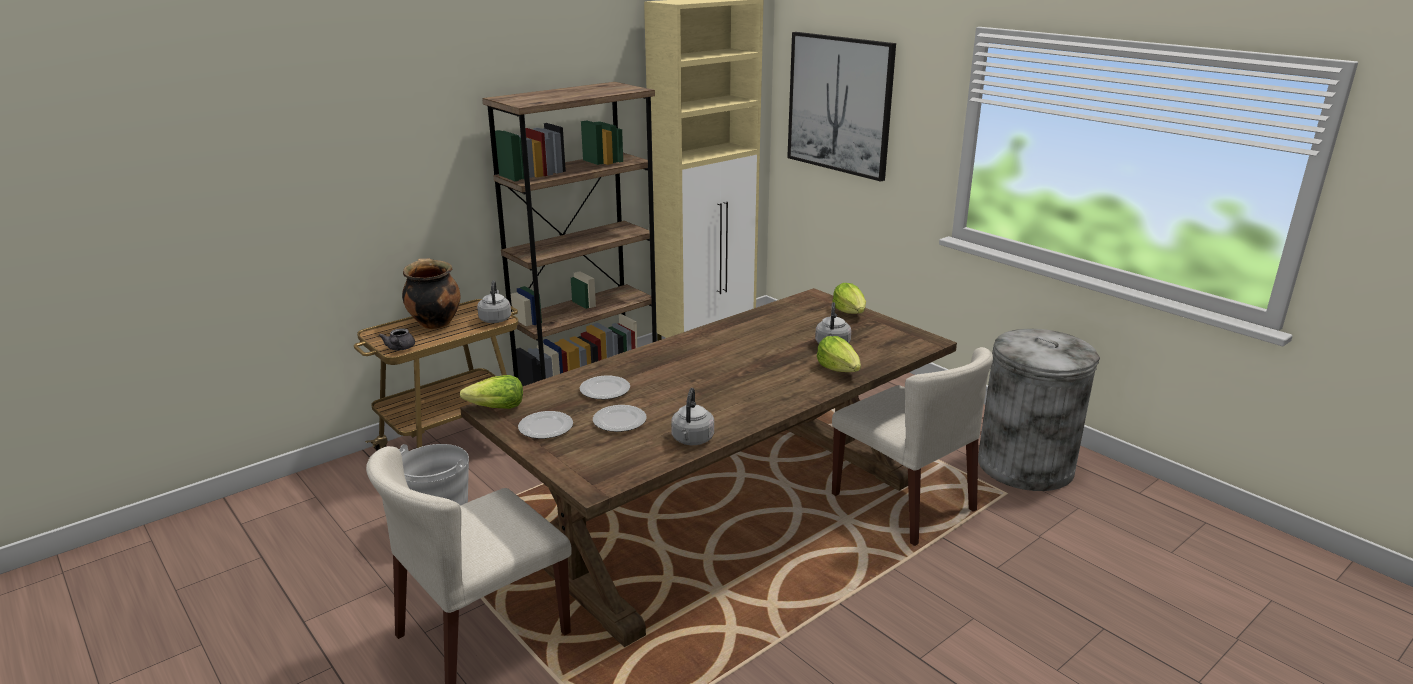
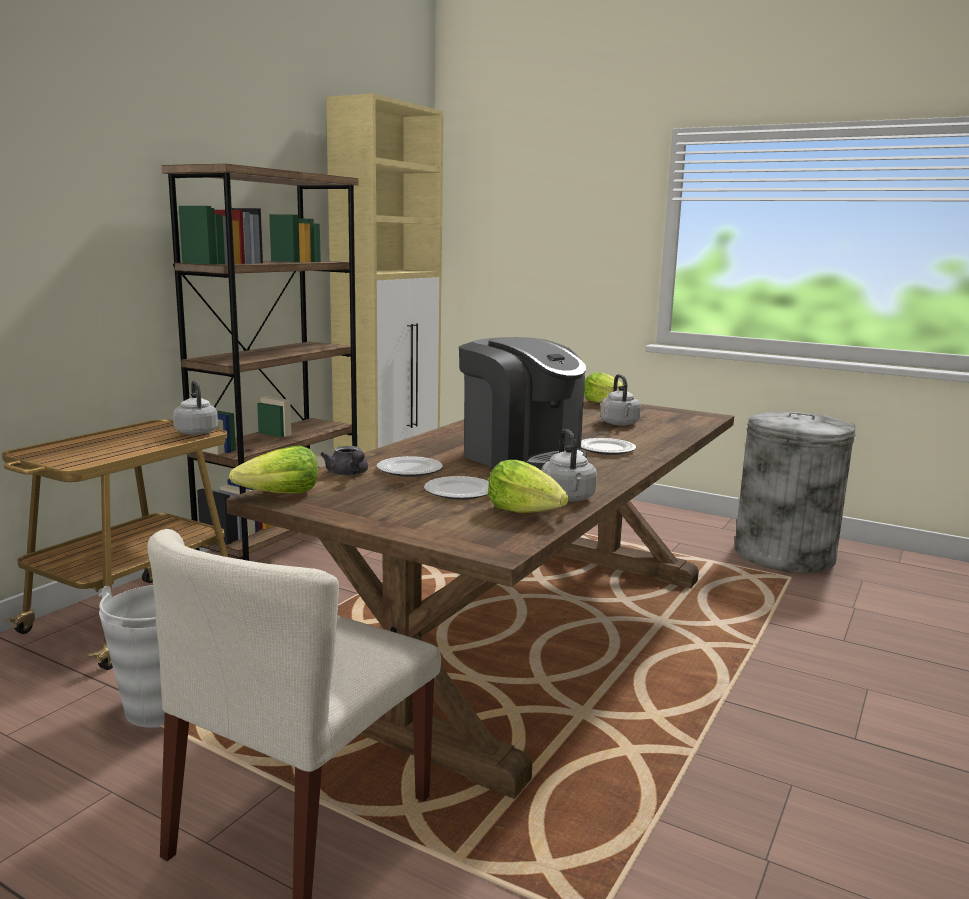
camera: 20 degrees left, 10 degrees down
(399, 348) = (80, 462): grey teapot -> grey teapot (348, 474)
(434, 323) = (112, 440): cooking pot -> none
(546, 428) = (370, 505): plate -> plate (606, 449)
(704, 383) = (522, 457): none -> coffee machine
(839, 104) = (517, 227): picture -> none
(839, 369) = (651, 438): lettuce -> lettuce (526, 512)
(904, 503) = (704, 598): beige chair -> none

